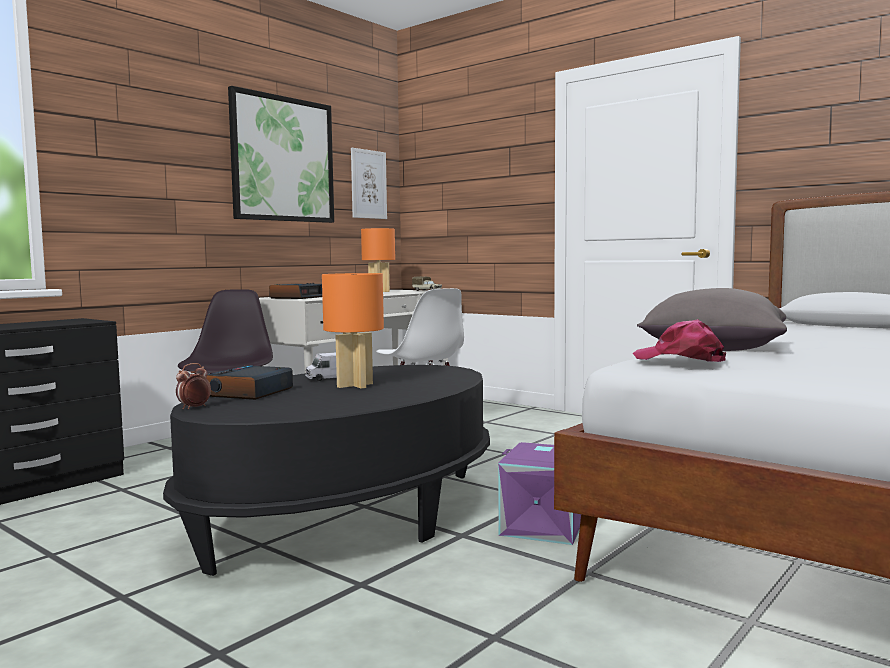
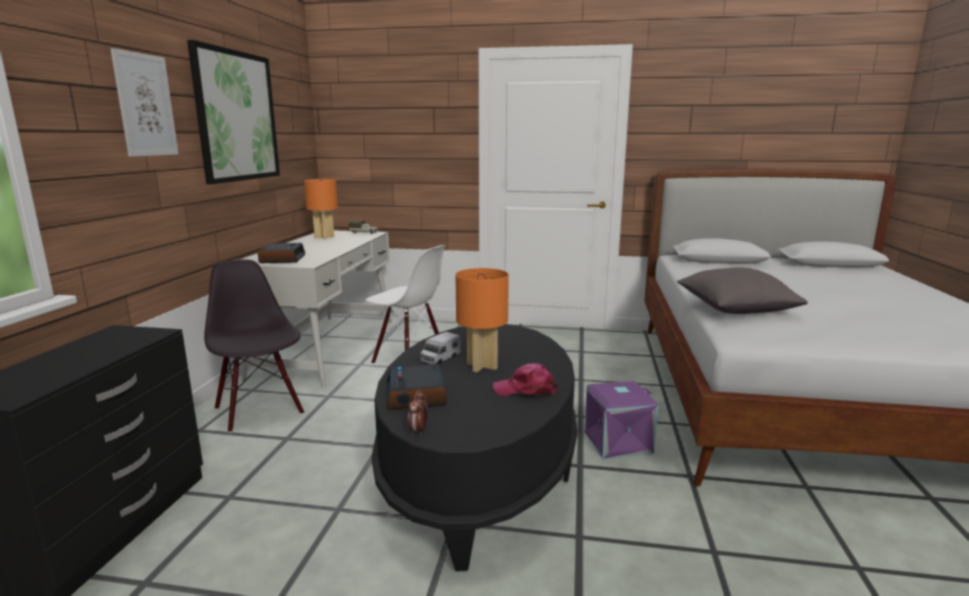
camera: 30 degrees left, 10 degrees up
(368, 184) = (296, 134): picture -> picture (145, 105)
(680, 359) = (763, 331): pink cap -> pink cap (526, 389)

